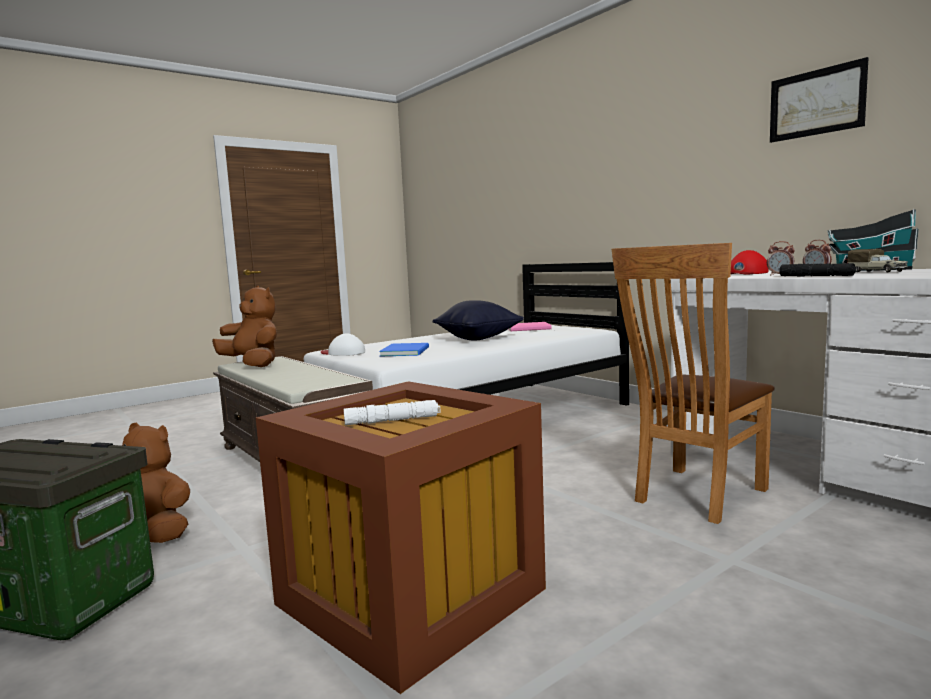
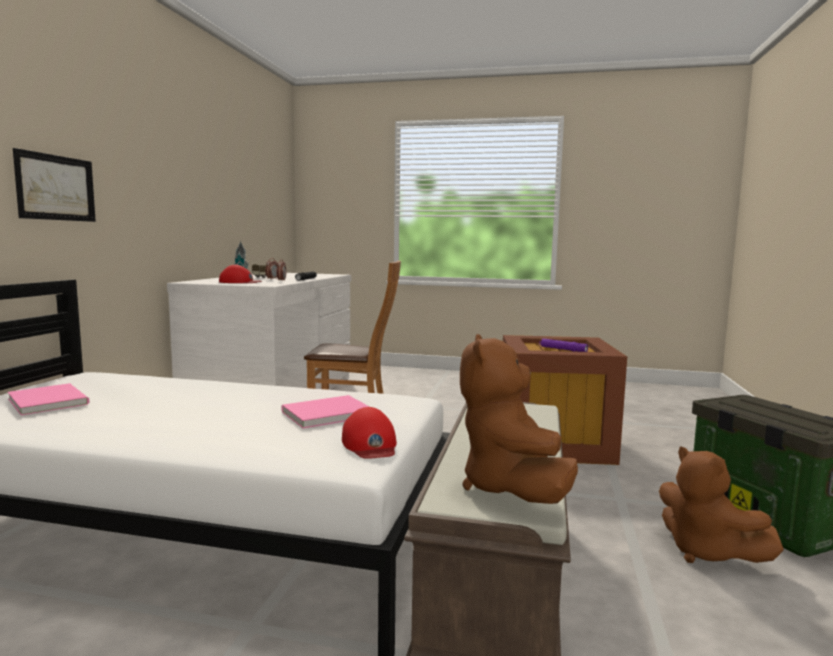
camera: 130 degrees left, 0 degrees up
(343, 353) = (370, 444): white cap -> red cap
(392, 420) = (563, 349): white flashlight -> purple flashlight
(406, 351) = (324, 414): blue book -> pink book
(478, 339) = (189, 404): black pillow -> none
(816, 102) = (190, 155): picture -> picture (56, 188)

